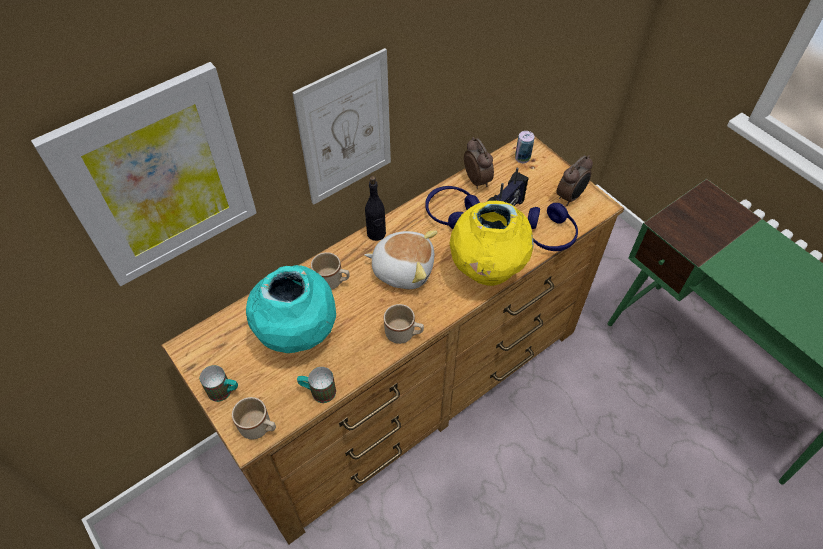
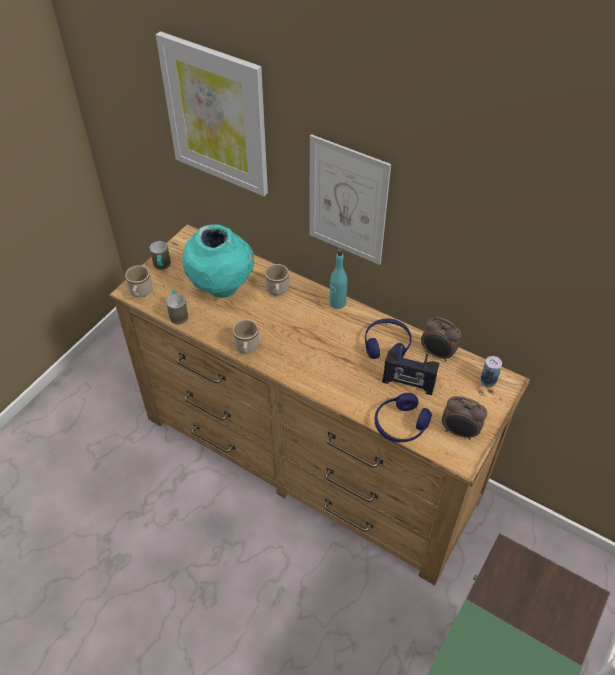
camera: 70 degrees right, 5 degrees down
(376, 234) = (337, 303): black bottle -> turquoise bottle
(403, 268) = (310, 330): plush toy -> none
(477, 180) = (437, 354): alarm clock -> alarm clock turned 75 degrees clockwise
(487, 271) = (334, 387): yellow vase -> none

